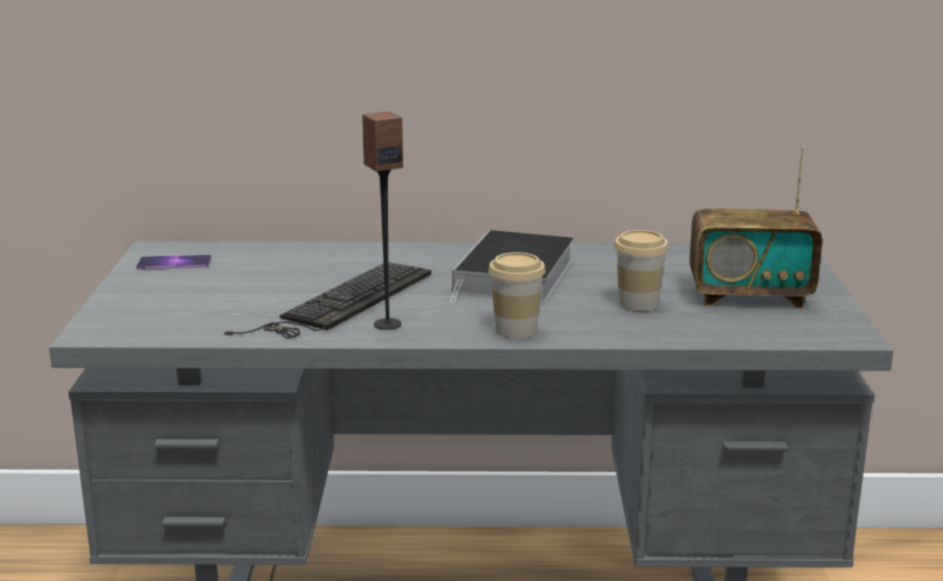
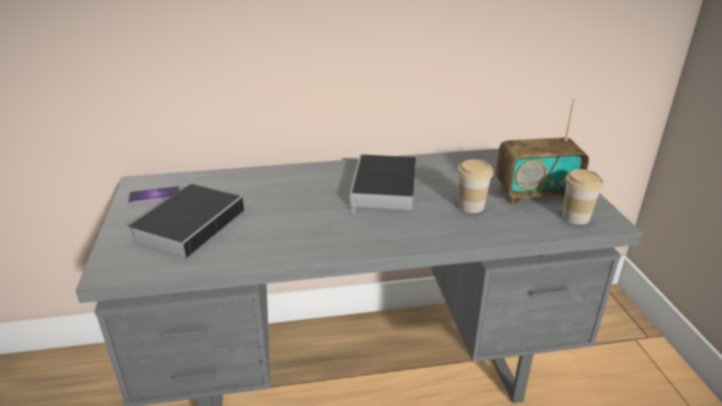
camera: 10 degrees left, 10 degrees up
(218, 295) = (191, 223): none -> book
(341, 303) = (279, 223): keyboard -> none
(387, 324) = (316, 241): speaker -> none
(516, 330) = (403, 238): cup -> cup (575, 217)

